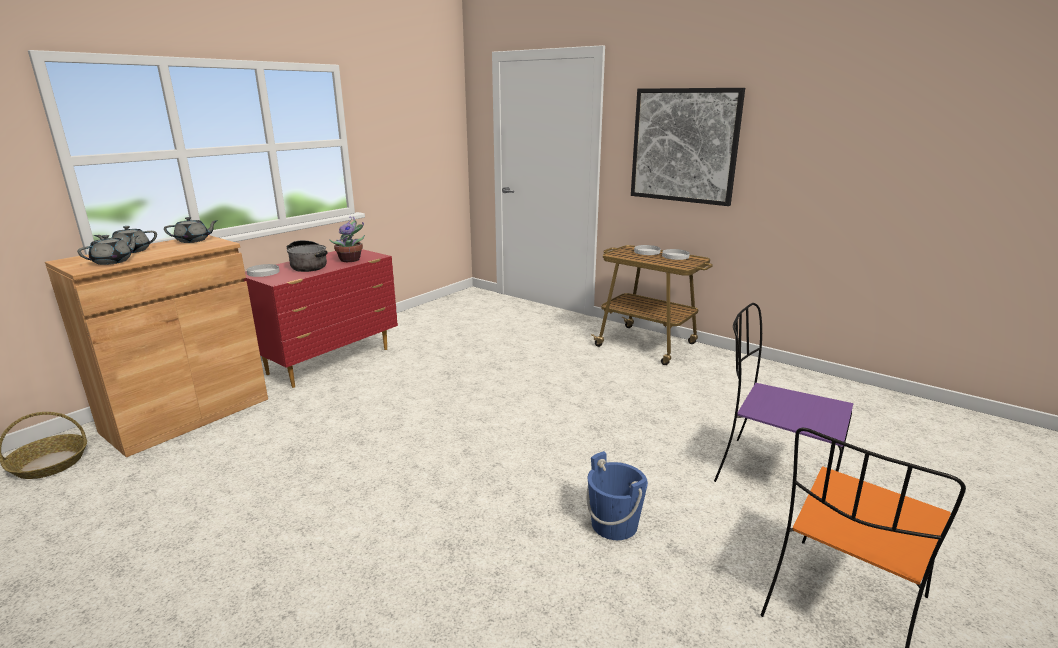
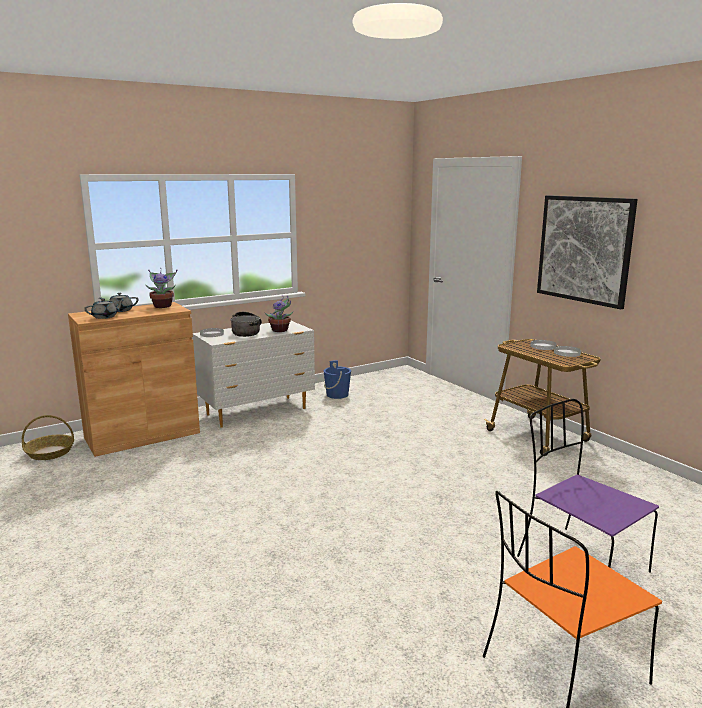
camera: 20 degrees right, 5 degrees down
(193, 240) = (163, 306): grey teapot -> potted plant
(331, 361) = (258, 412): red dresser -> white dresser
(614, 524) = (407, 568): blue bucket -> blue bucket (337, 395)

